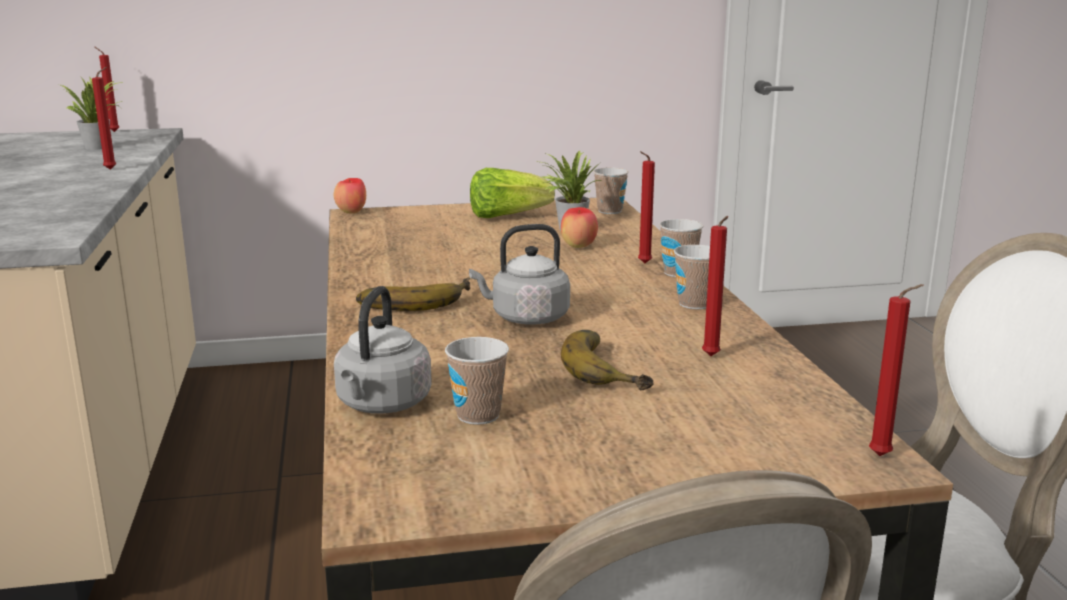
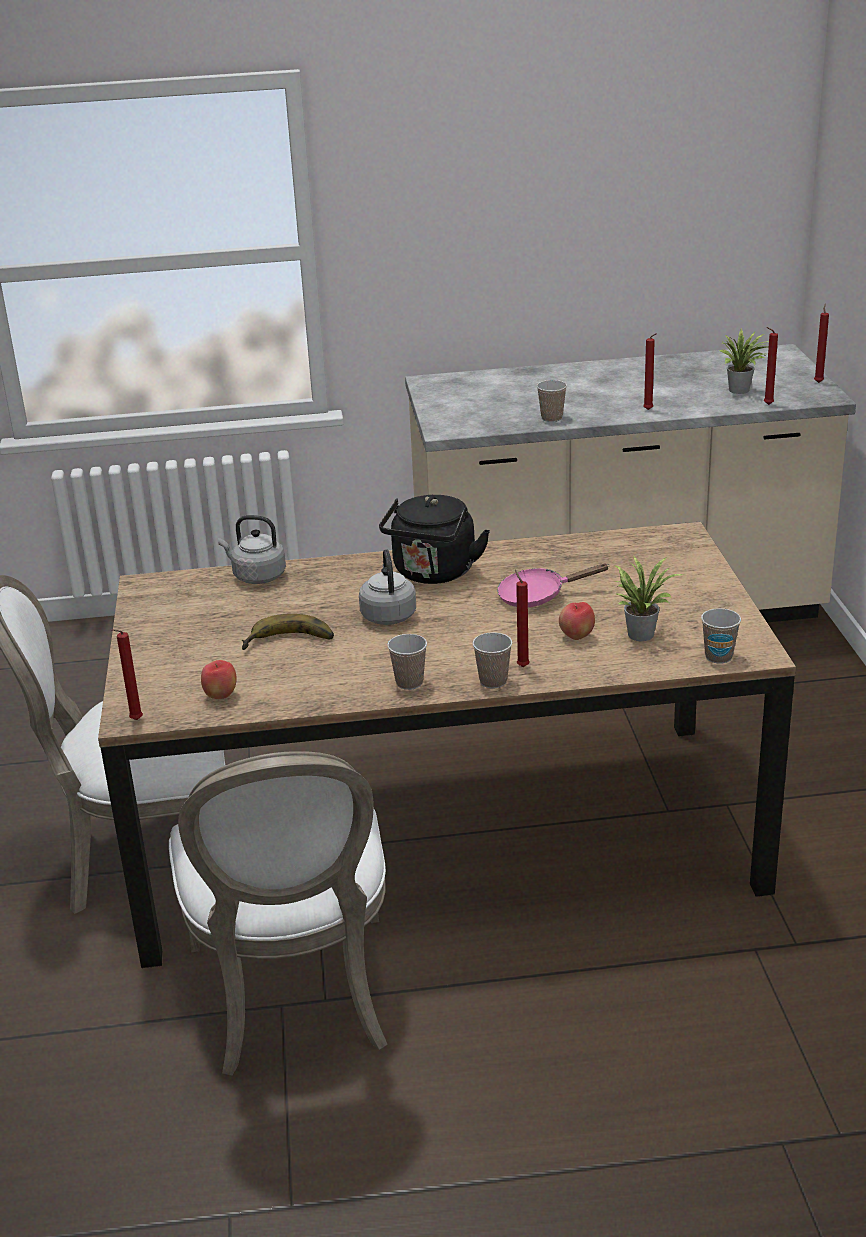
camera: 95 degrees right, 10 degrees up
(351, 212) = (686, 531): apple -> apple (220, 696)
(413, 300) = (433, 574): banana -> black kettle
(478, 415) = (233, 603): cup -> cup (551, 418)
(485, 258) = (538, 596): none -> pink frying pan
(506, 216) = (685, 602): lettuce -> none
(712, 357) = (297, 680): red candle -> red candle (766, 405)

